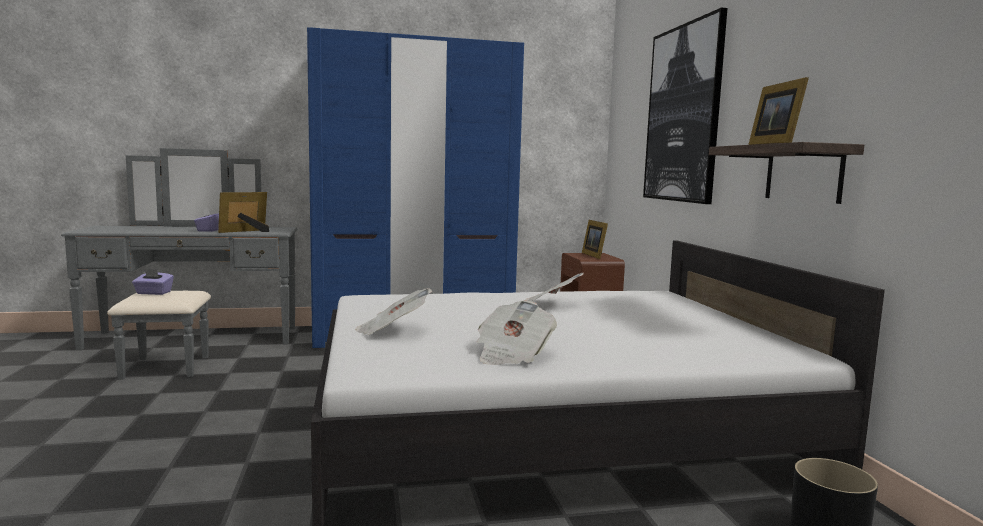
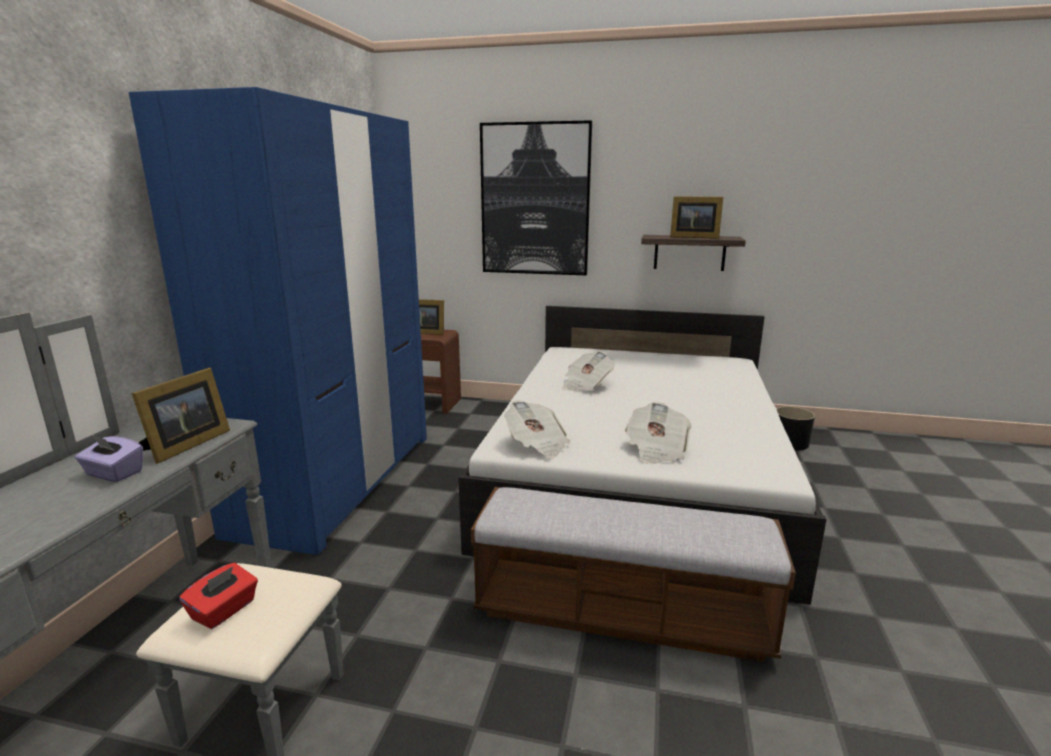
camera: 65 degrees left, 10 degrees up
(153, 293) = (224, 610): purple tissue box -> red tissue box
(246, 231) = (184, 445): picture frame -> picture frame turned 135 degrees counterclockwise
(270, 444) = (621, 613): none -> bench
(512, 355) = (734, 422): newspaper -> newspaper (537, 445)

